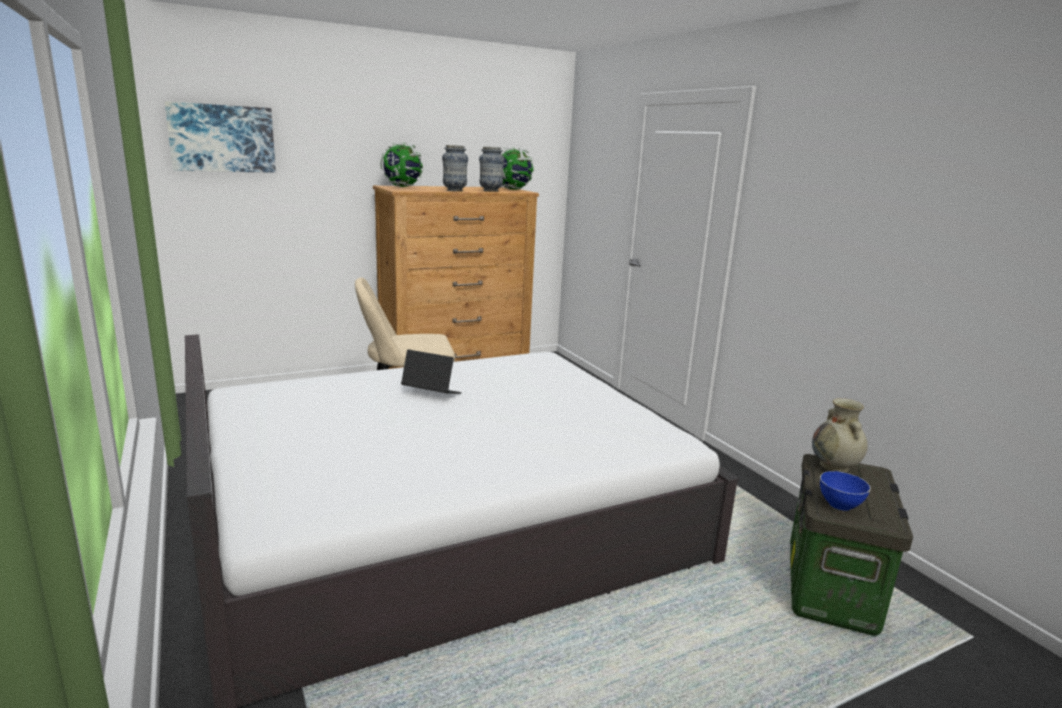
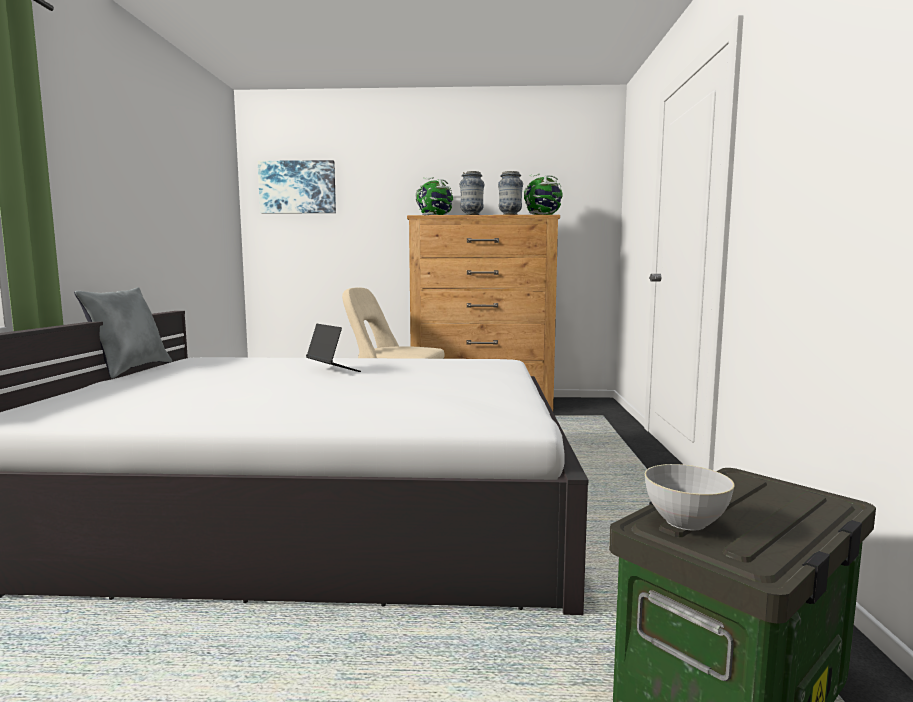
camera: 30 degrees right, 10 degrees down
(207, 425) = (130, 370): none -> grey pillow
(835, 466) = (754, 483): beige vase -> none
(839, 504) = (685, 521): blue bowl -> grey bowl

